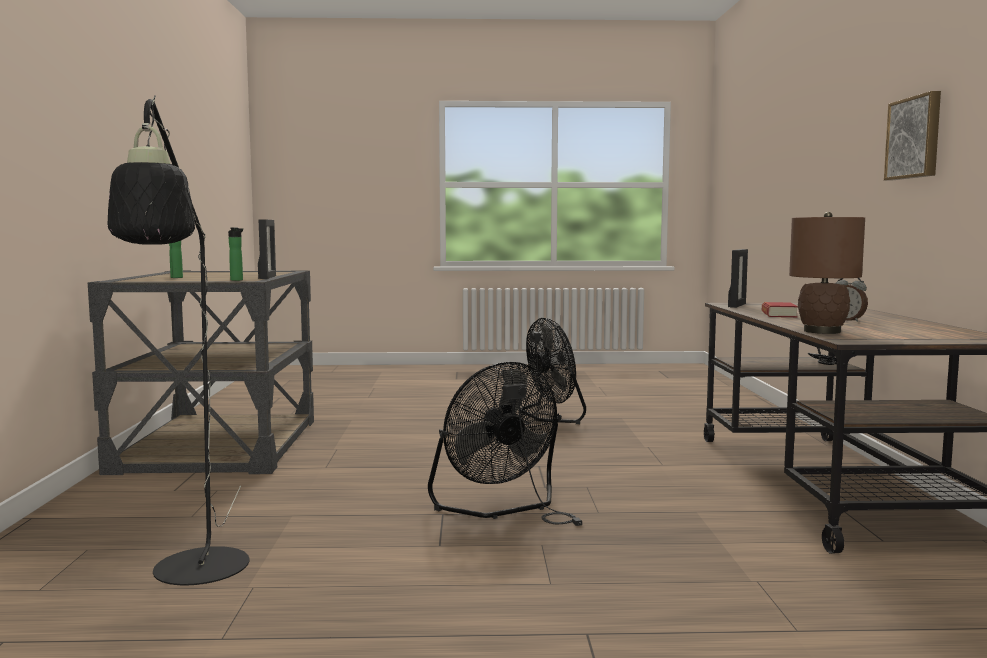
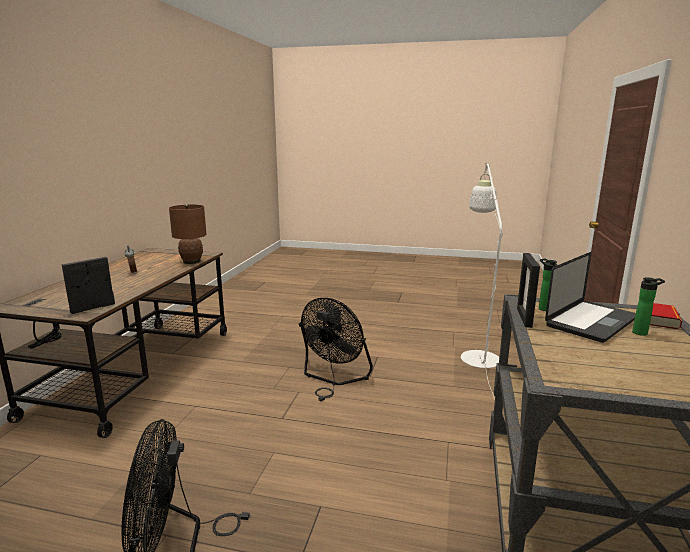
camera: 165 degrees left, 10 degrees up
(197, 576) = (478, 354): black floor lamp -> white floor lamp
(207, 277) = (591, 322): none -> laptop
(512, 506) = (329, 377): black fan -> black fan turned 135 degrees counterclockwise
(778, 315) = (136, 284): book -> book (660, 320)
(915, 138) = (42, 162): picture -> none

